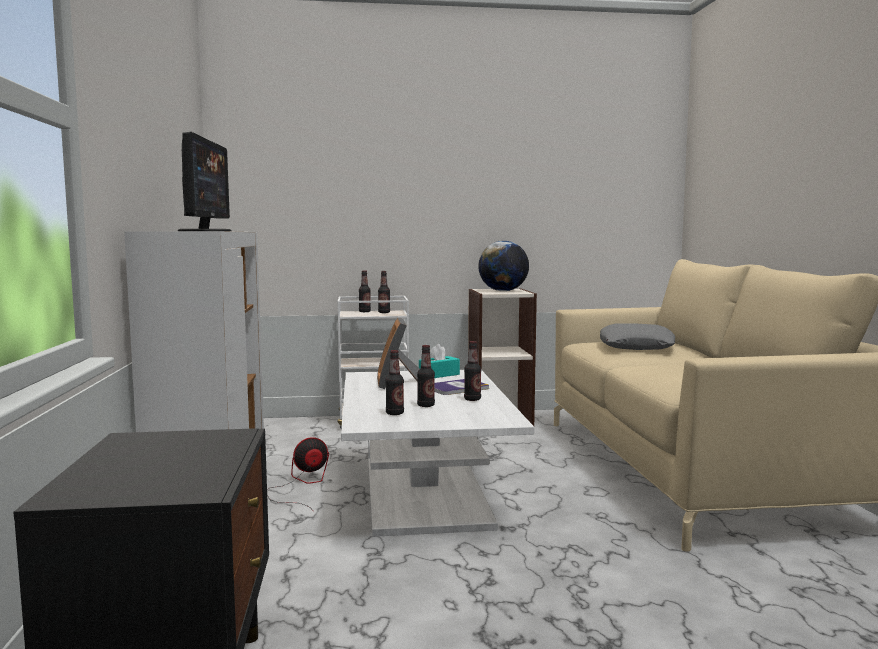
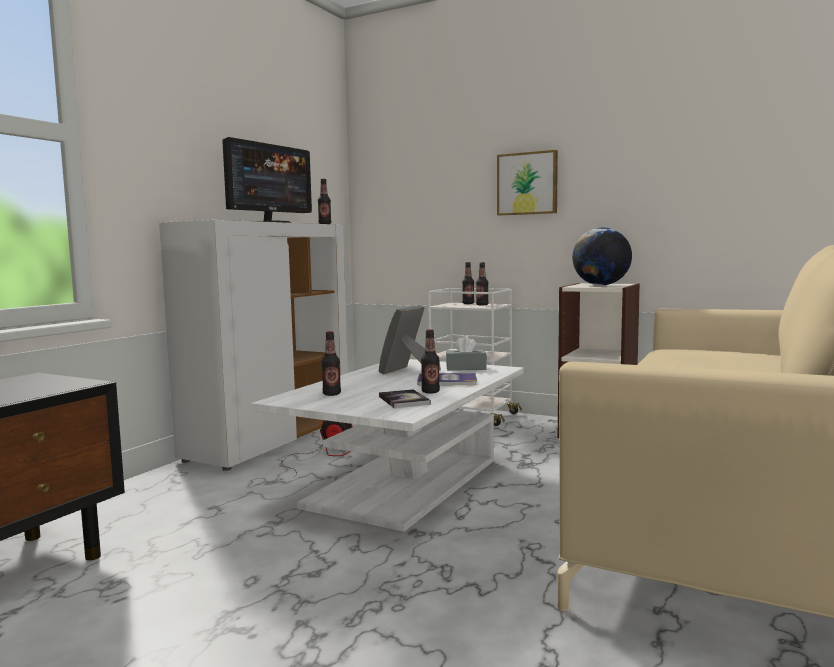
camera: 35 degrees right, 0 degrees up
(417, 196) = (527, 184): none -> picture
(426, 405) = (375, 391): bottle -> bottle (325, 224)
(439, 375) = (466, 368): turquoise tissue box -> grey tissue box
(473, 409) = (404, 400): none -> book
(636, 346) = (713, 356): grey pillow -> none

